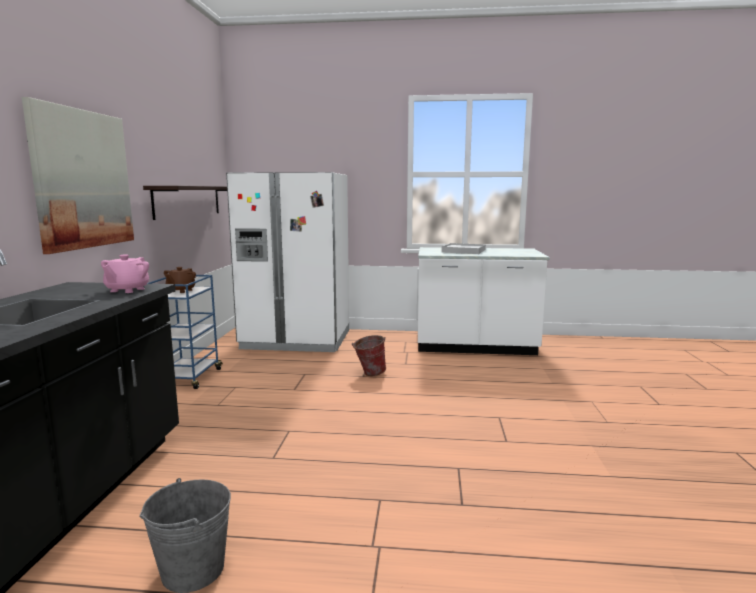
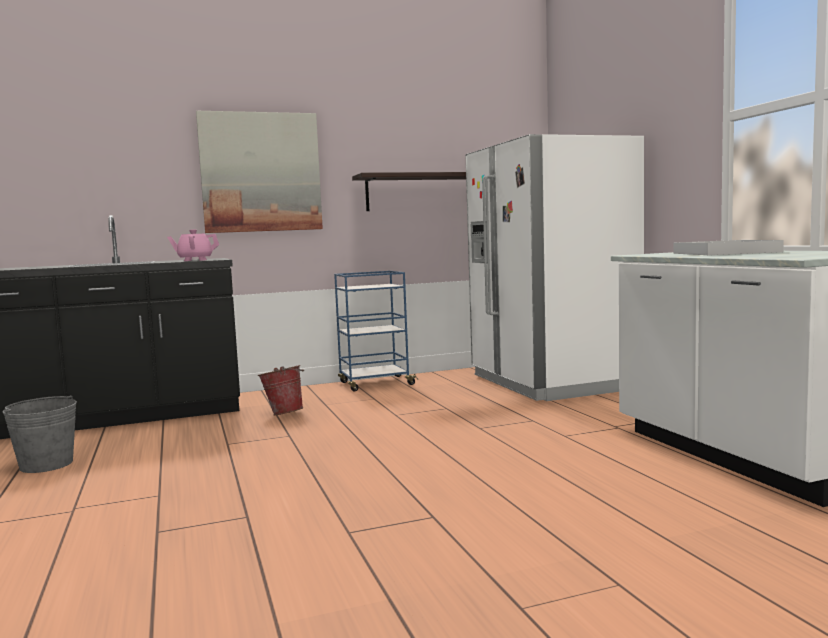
camera: 65 degrees right, 5 degrees down
(181, 291) = (370, 286): brown teapot -> none
(369, 373) = (493, 428): bucket -> bucket (284, 413)

